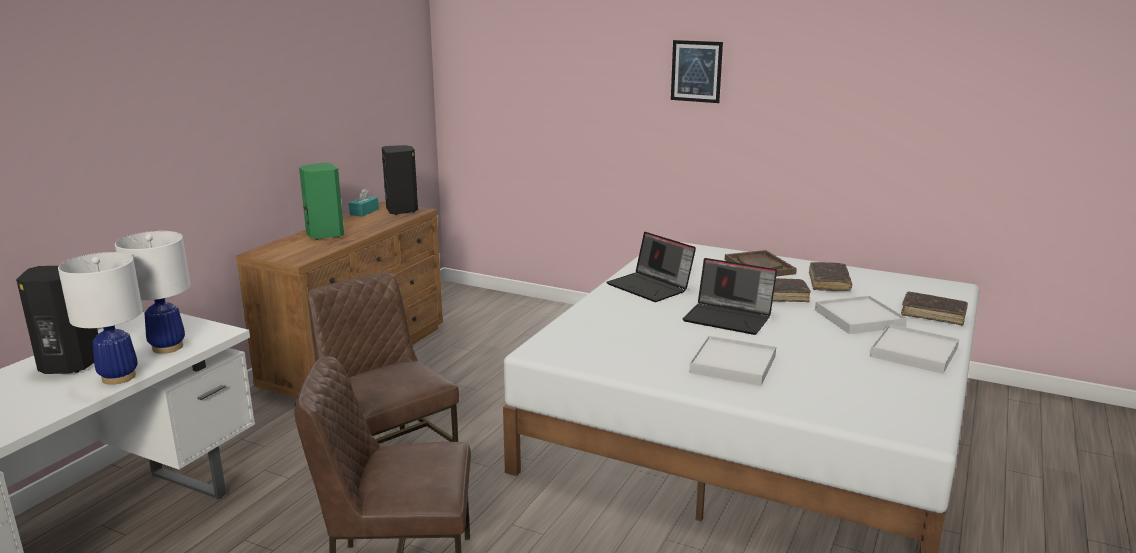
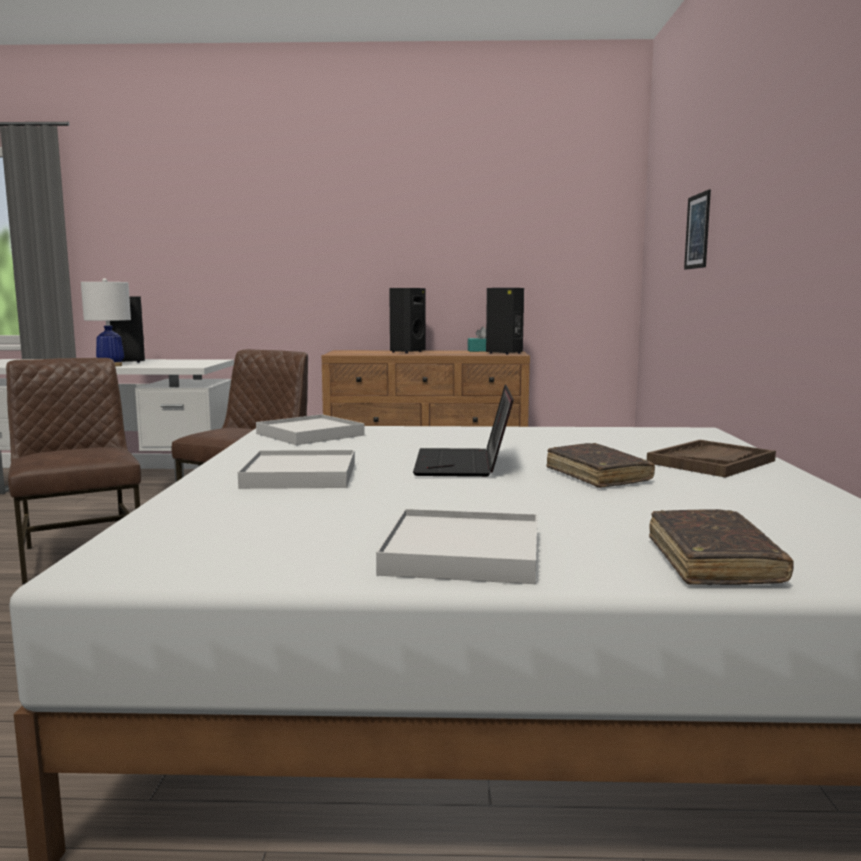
camera: 65 degrees right, 10 degrees down
(167, 347) = (162, 365): white table lamp -> none
(324, 234) = (406, 352): green speaker -> black speaker
(651, 287) = (520, 437): laptop -> none
(696, 71) = (769, 162): picture -> picture (697, 231)
(829, 282) = (728, 493): brown book -> none
(858, 318) = (579, 516): white tray -> white tray (310, 434)

